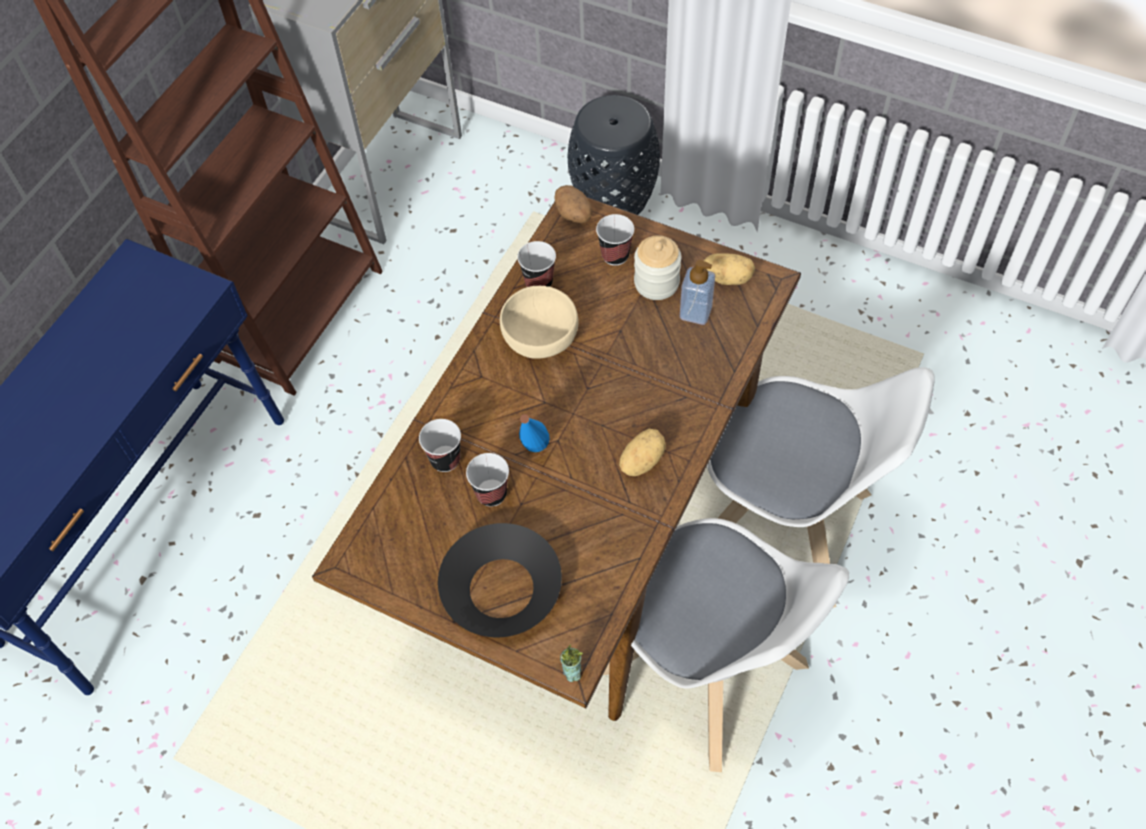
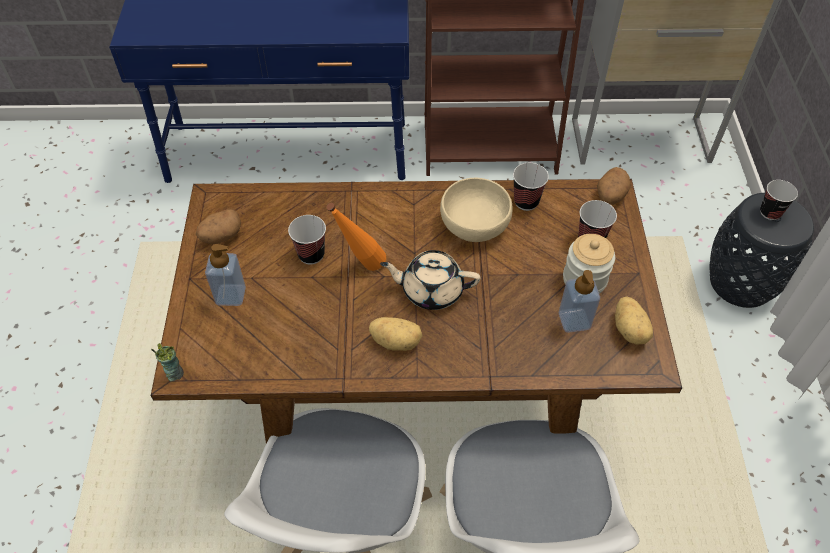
camera: 60 degrees right, 5 degrees down
(413, 571) = (221, 236): none -> potato
(445, 459) = (326, 214): cup -> cup (770, 212)
(501, 588) = (230, 295): black bowl -> soap dispenser
(534, 455) = (360, 267): blue bottle -> orange bottle
(598, 407) = (431, 290): none -> beige teapot

